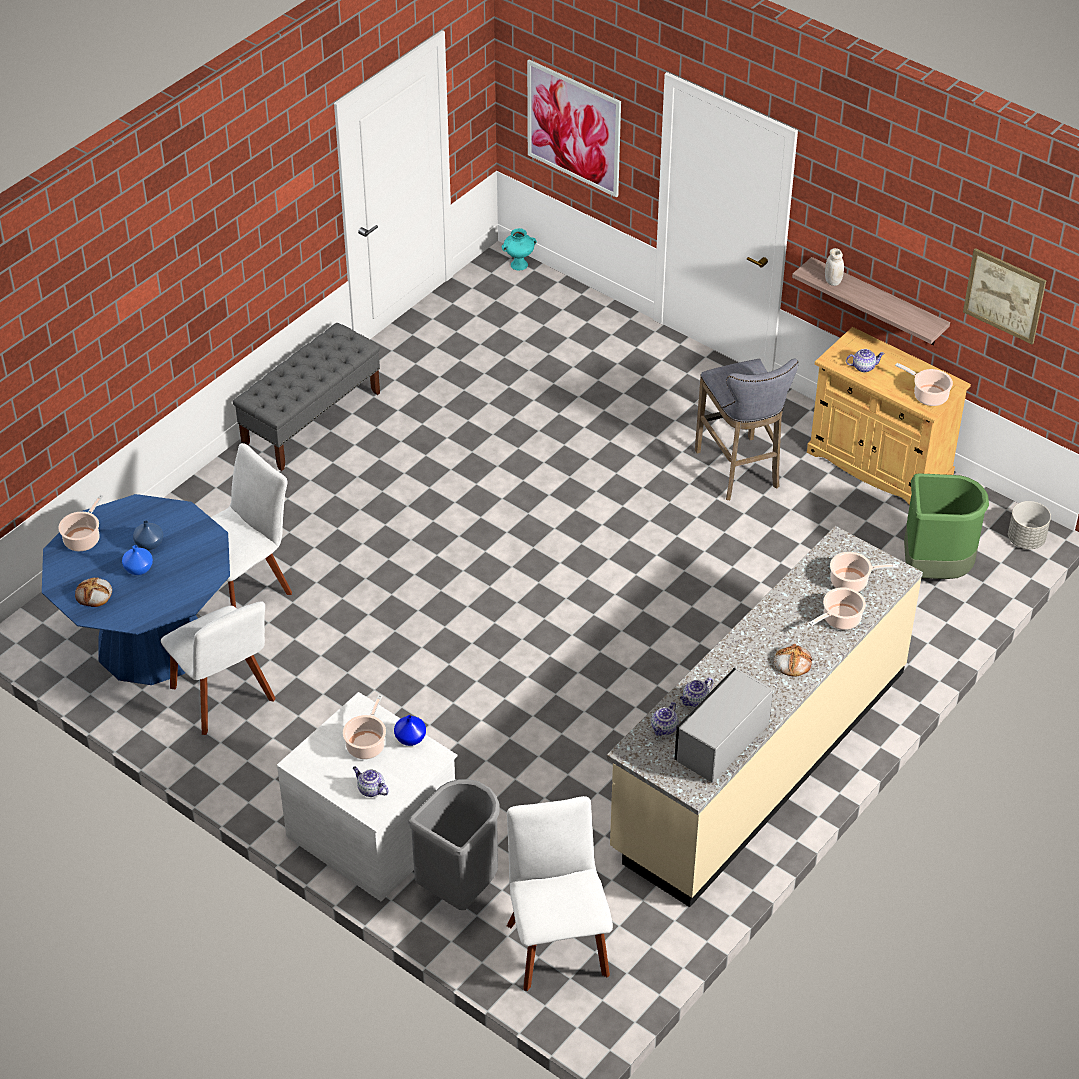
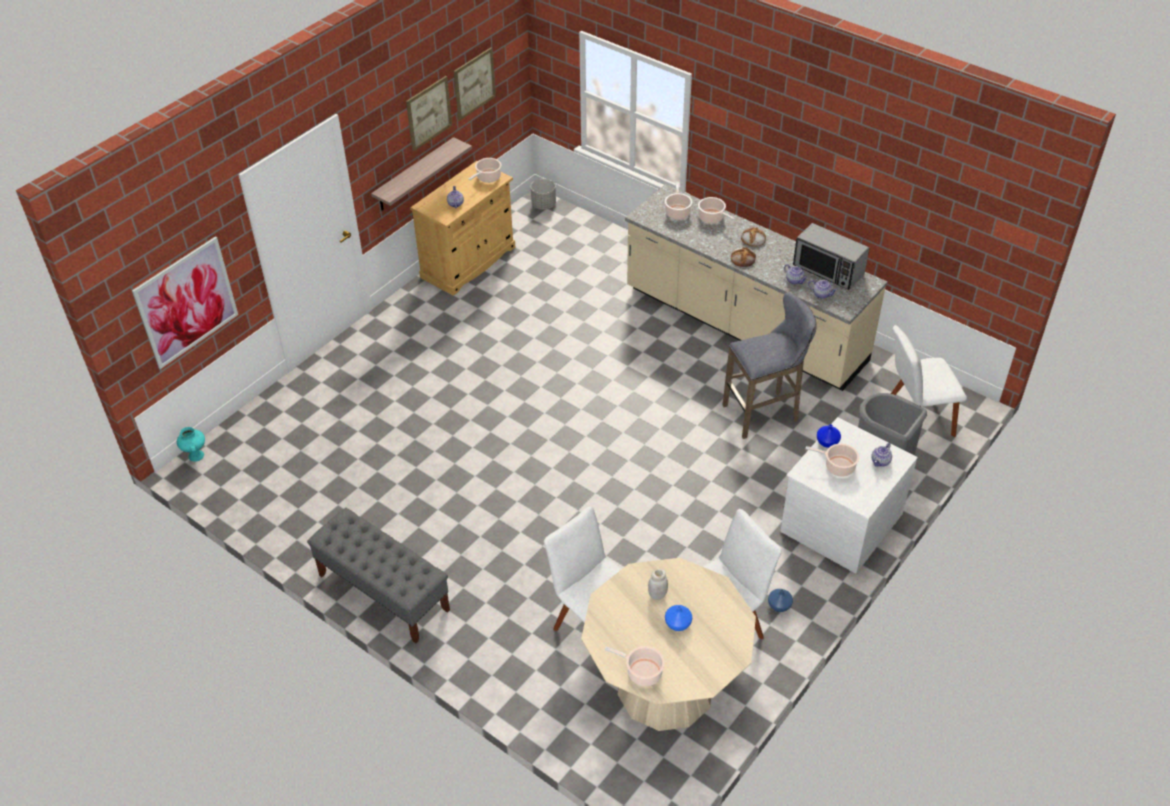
camera: 90 degrees left, 0 degrees up
(94, 595) = (713, 654): bread -> bread (743, 258)
(149, 543) = (645, 619): blue vase -> blue vase (778, 605)
(150, 644) = (665, 688): blue dining table -> beige dining table
(740, 471) = (471, 328): grey stool -> grey stool (764, 413)
(833, 281) = (402, 184): white jar -> white jar (657, 594)
(921, 257) = (428, 113): none -> picture
(933, 570) = (571, 244): green trash can -> none

